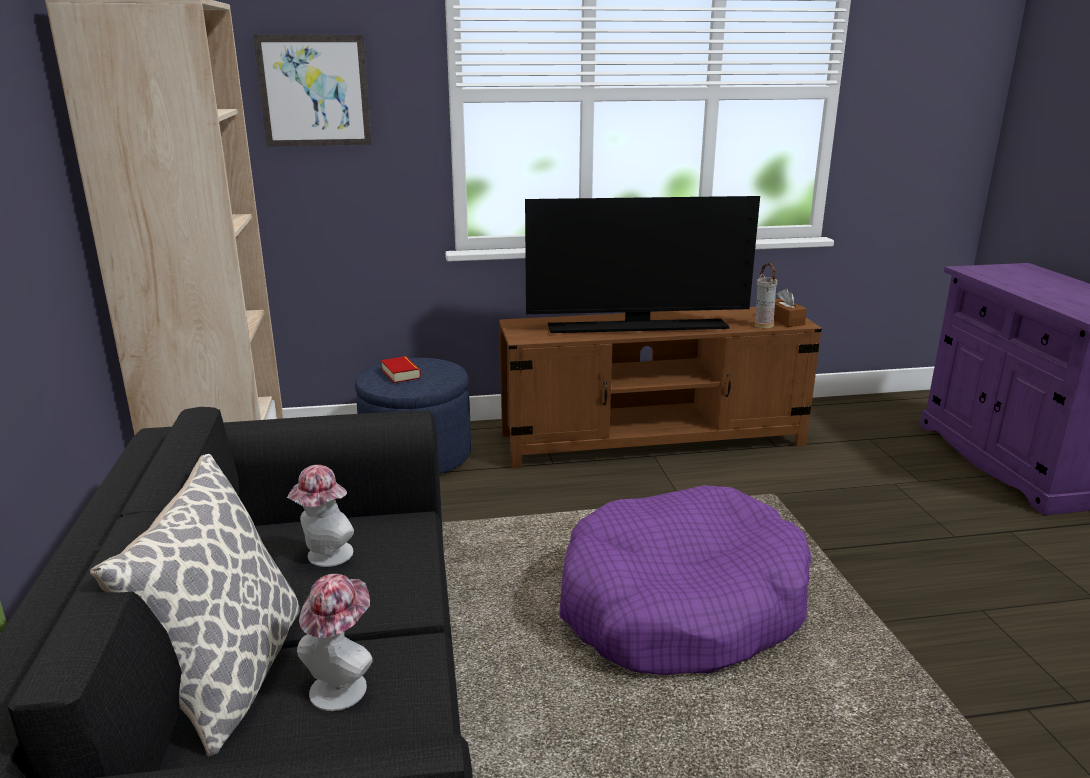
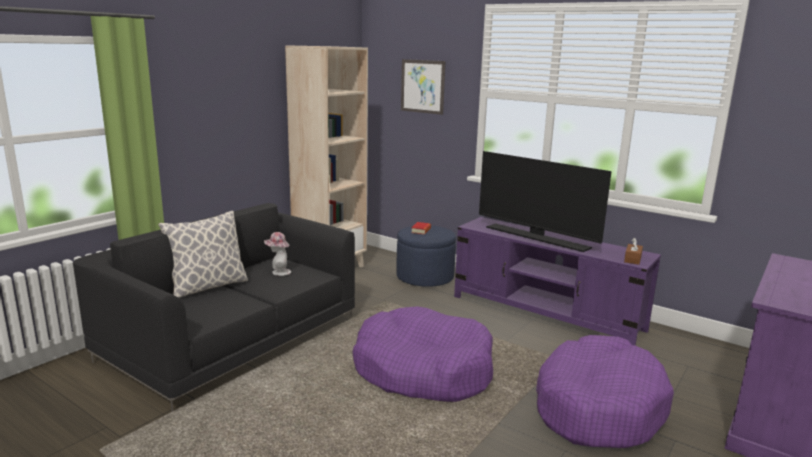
camera: 45 degrees right, 5 degrees down
(342, 684) = (222, 301): hat -> none
(653, 440) = (546, 313): brown tv stand -> purple tv stand
(763, 325) = (610, 257): vase -> none
(903, 534) = (597, 406): none -> purple dog bed

